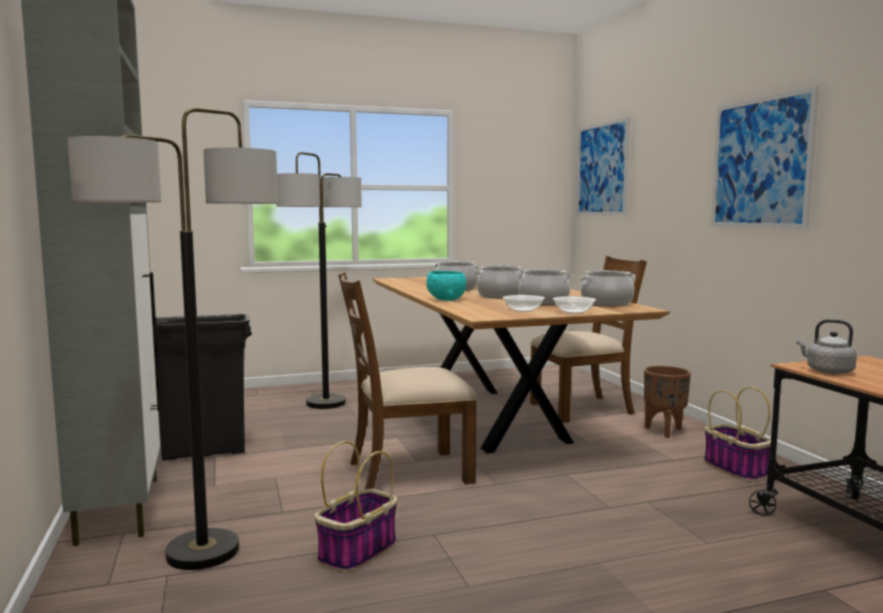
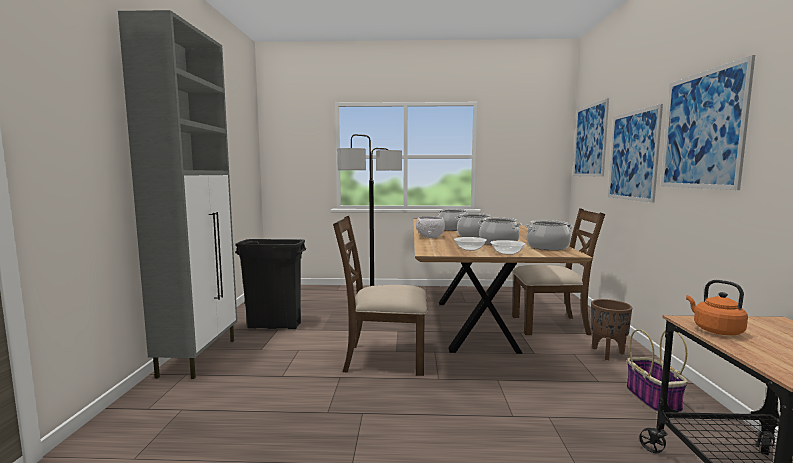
camera: 20 degrees right, 0 degrees up
(202, 552) = (214, 396): floor lamp -> none
(357, 552) = (301, 417): basket -> none
(447, 299) = (430, 237): turquoise bowl -> white bowl
(669, 190) = (633, 156): none -> picture
(827, 371) = (715, 330): grey kettle -> orange kettle

